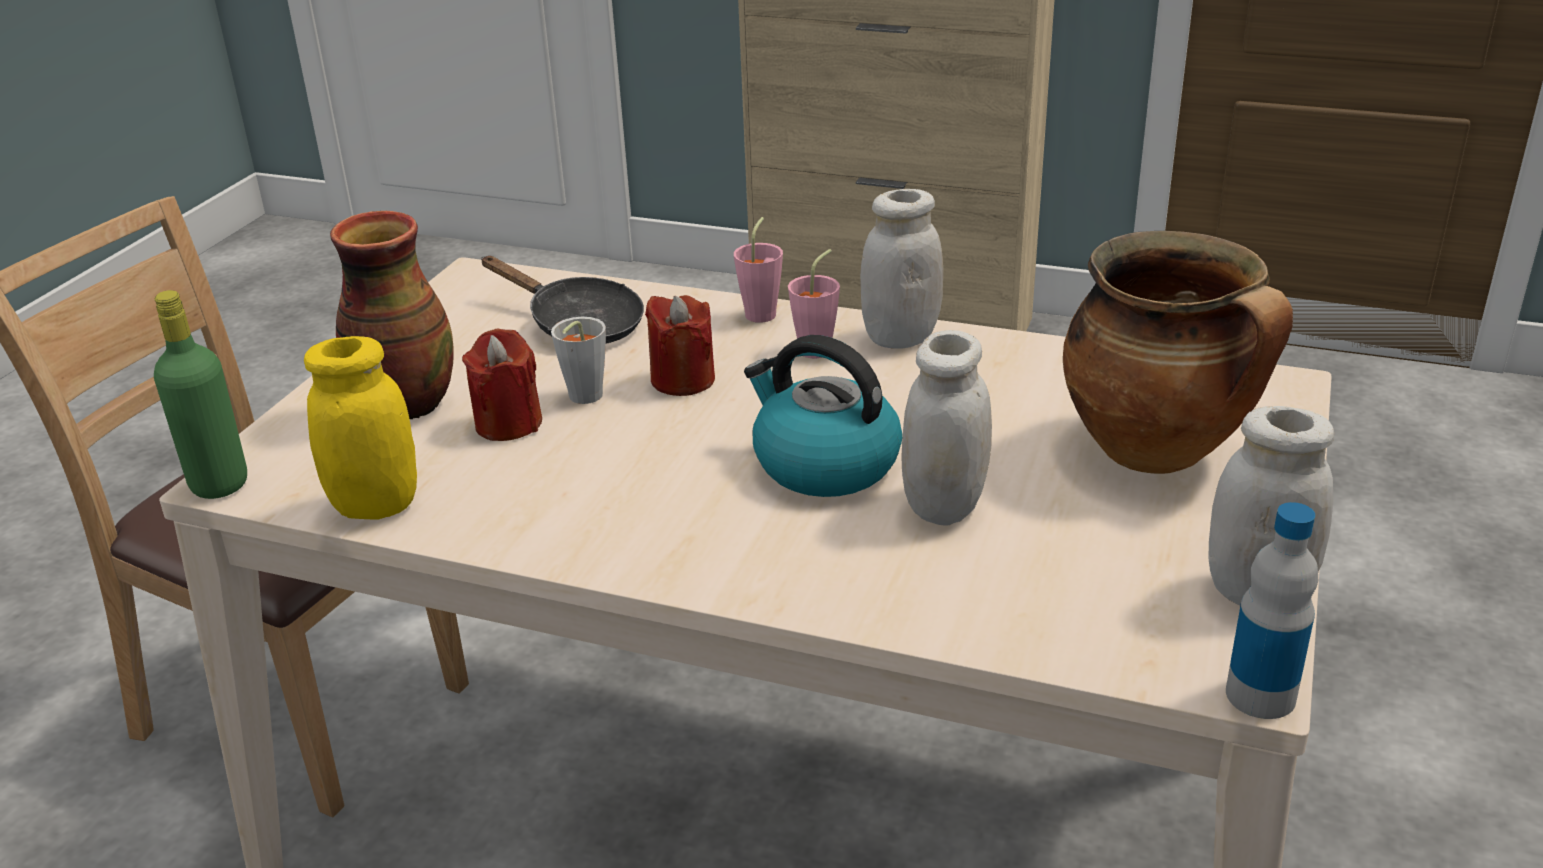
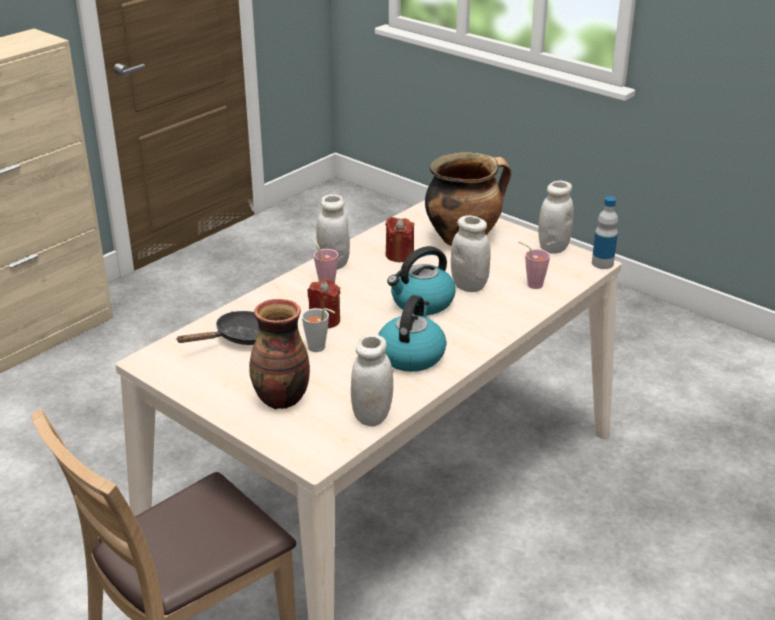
camera: 70 degrees left, 0 degrees up
(219, 484) = (315, 463): green bottle -> none
(376, 505) = (372, 416): yellow jar -> white jar
(508, 423) = (325, 371): red candle -> red candle (399, 255)
(609, 498) = (411, 355): none -> kettle
(763, 312) = (277, 288): pink cup -> pink cup (531, 283)

